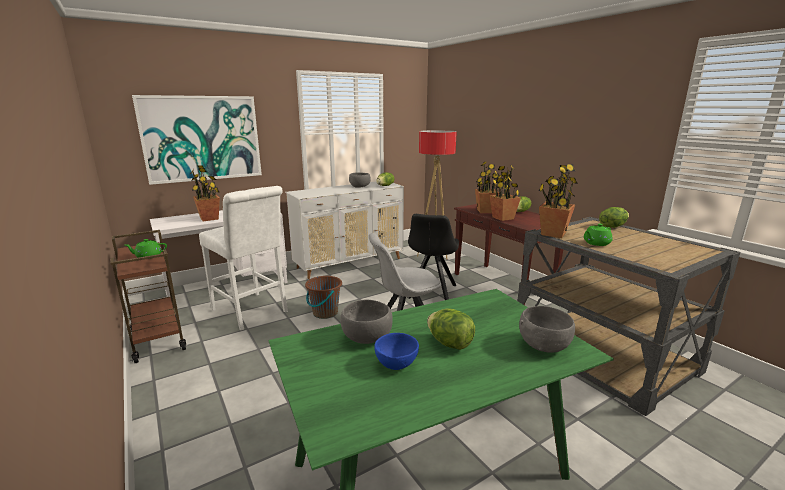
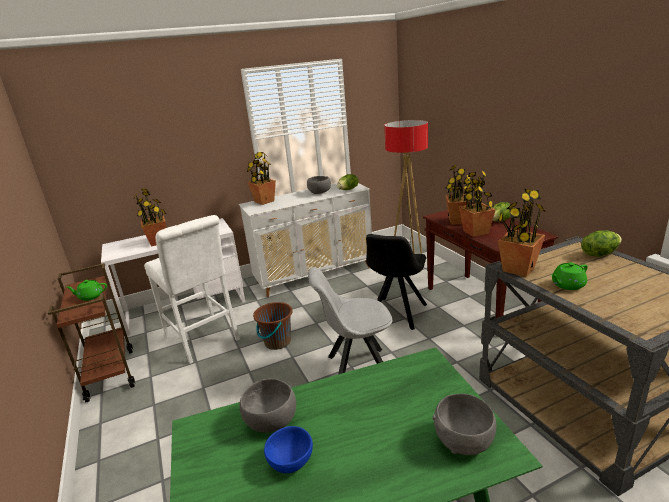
camera: 10 degrees right, 5 degrees up
(202, 138) = (146, 156): picture -> none
(310, 191) = (264, 201): none -> potted plant
(450, 344) = (357, 434): lettuce -> none

